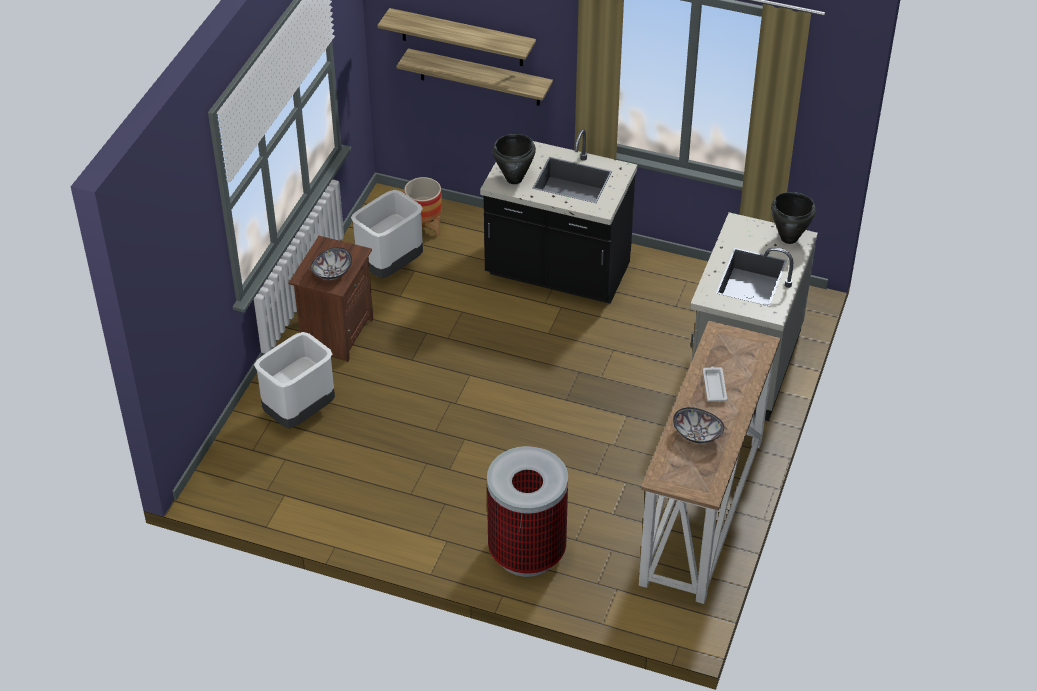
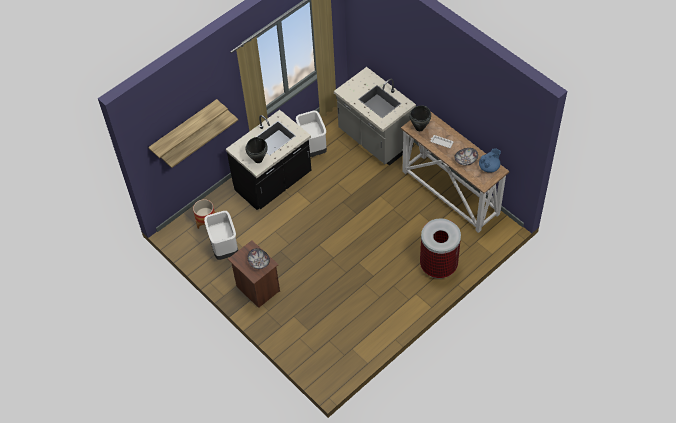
camera: 60 degrees left, 10 degrees up
(299, 412) = (301, 323): white trash can -> white trash can (312, 148)
(706, 474) = (489, 167): none -> blue teapot
(788, 238) = (363, 77): black cooking pot -> black cooking pot (419, 128)

